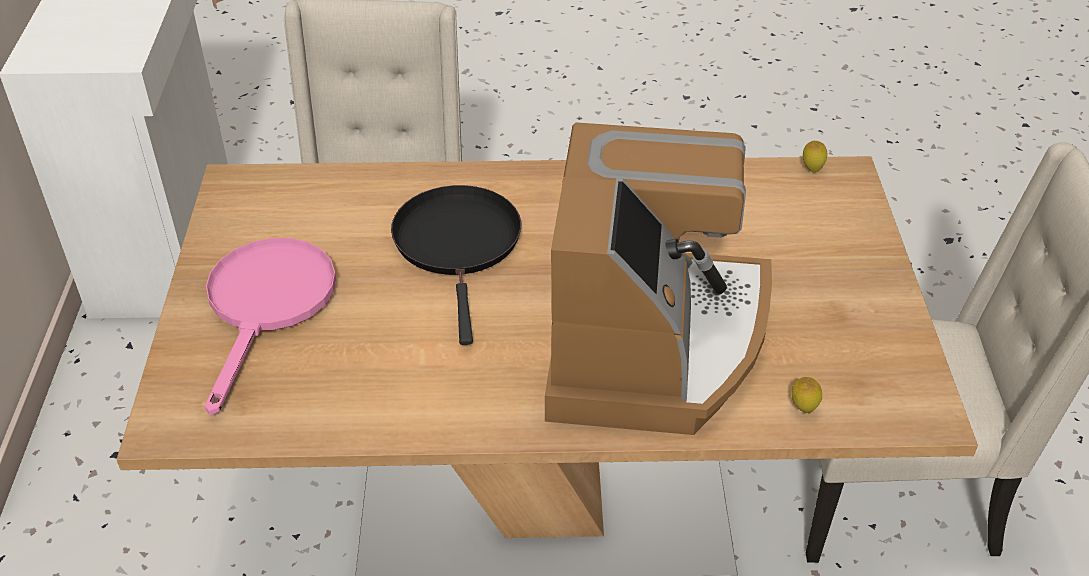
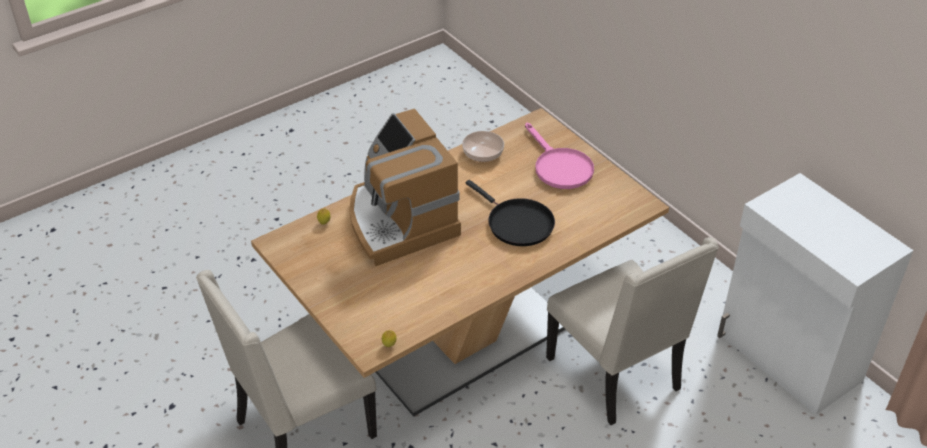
camera: 145 degrees right, 0 degrees up
(362, 406) = (483, 153): none -> bowl

